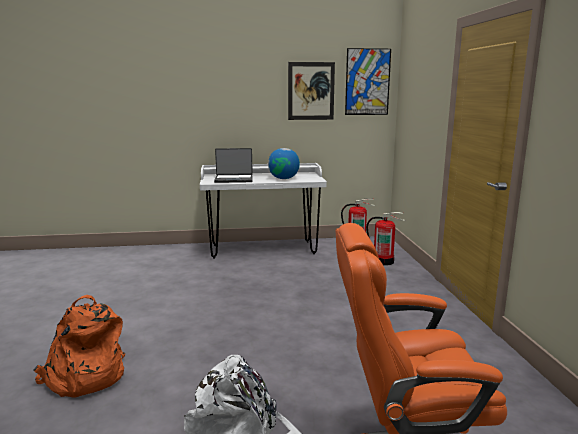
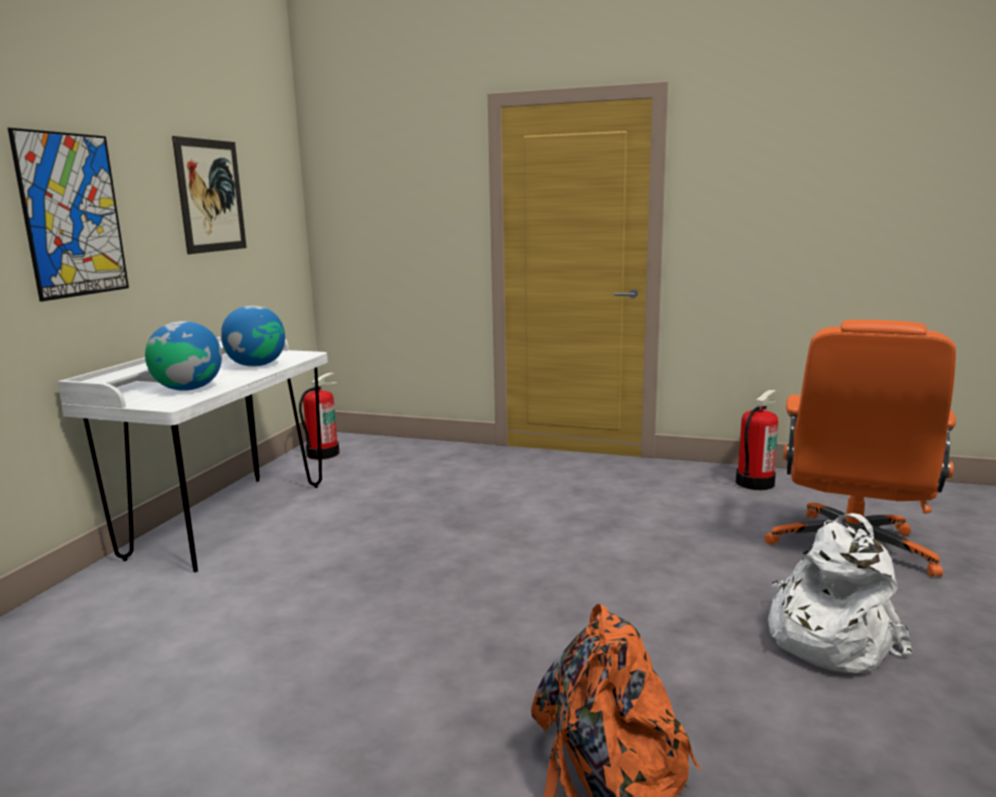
camera: 65 degrees left, 0 degrees up
(234, 179) = (188, 389): laptop -> globe
(367, 82) = (274, 180): picture -> picture (72, 215)
(383, 261) = (410, 455): fire extinguisher -> fire extinguisher (754, 482)

